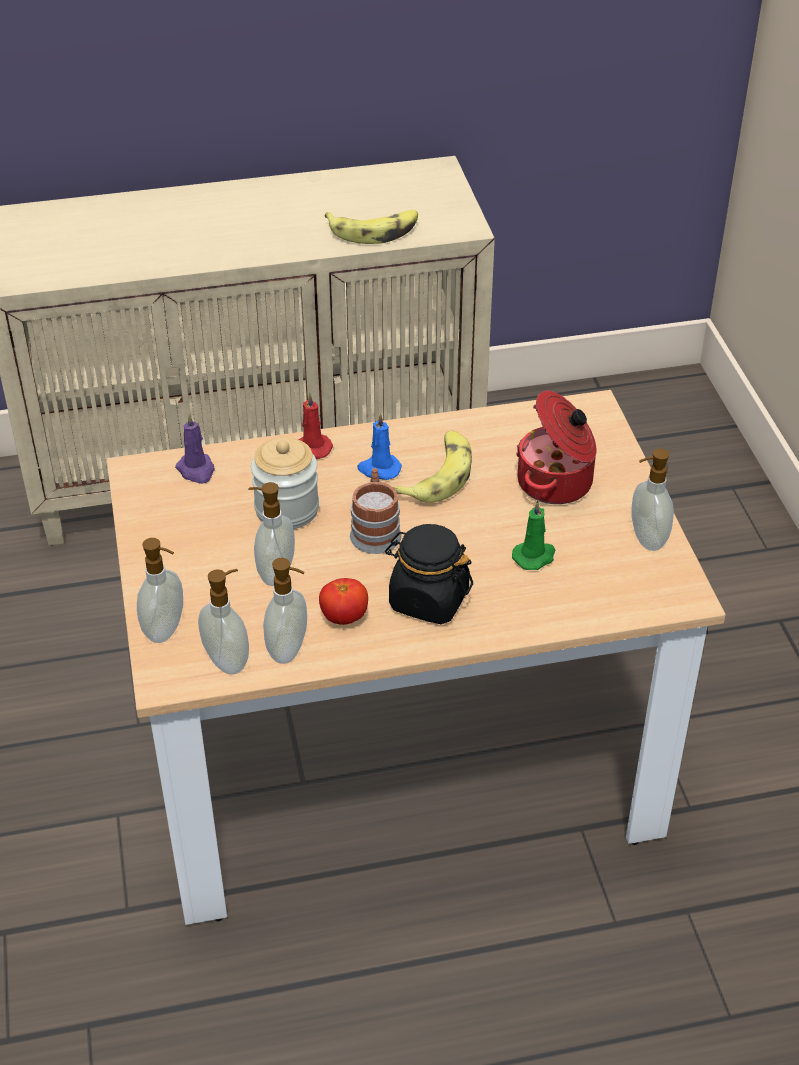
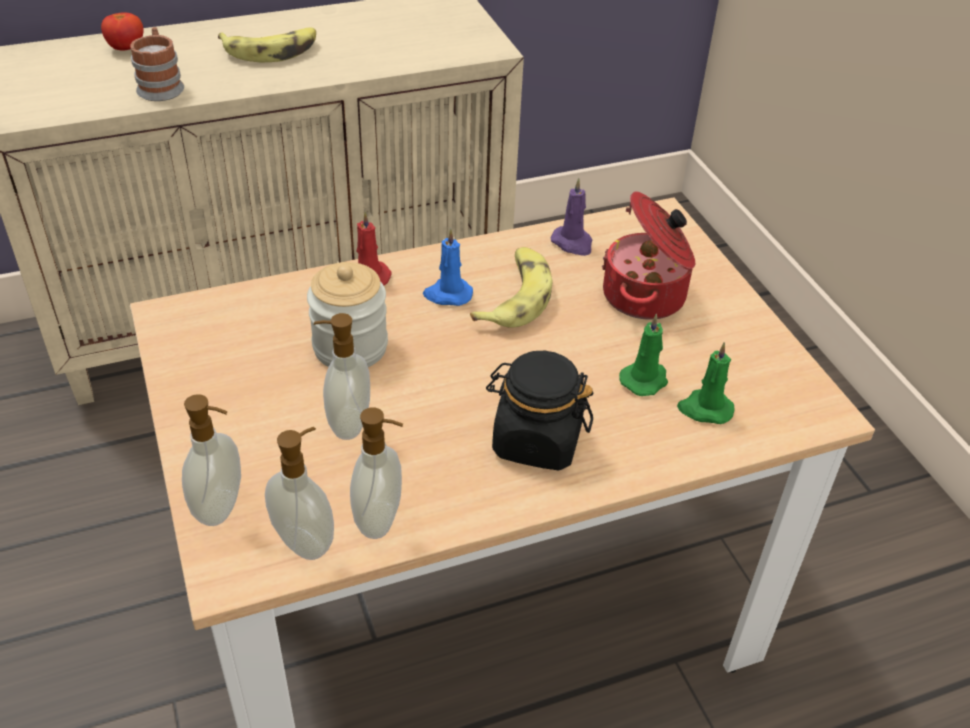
camera: 10 degrees left, 0 degrees up
(196, 470) = (238, 310): purple candle -> purple candle (573, 243)
(344, 617) = (441, 471): tomato -> tomato (126, 48)
(374, 231) = (399, 55): banana -> banana (271, 51)
(375, 530) = (457, 363): mug -> mug (161, 86)
(579, 585) = (704, 409): none -> green candle
(646, 539) = (761, 350): soap dispenser -> none

